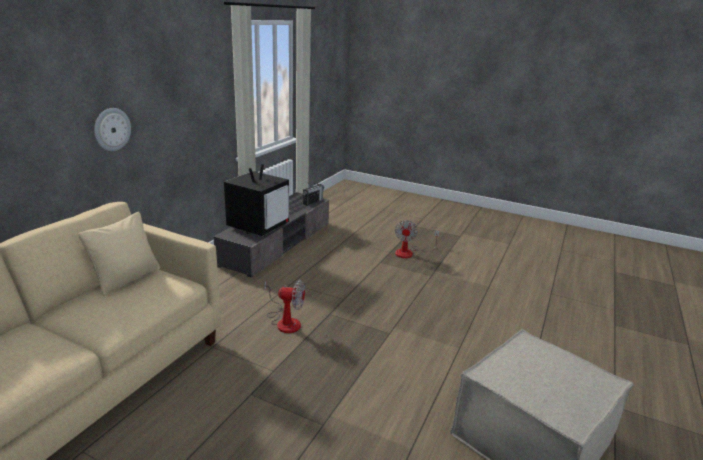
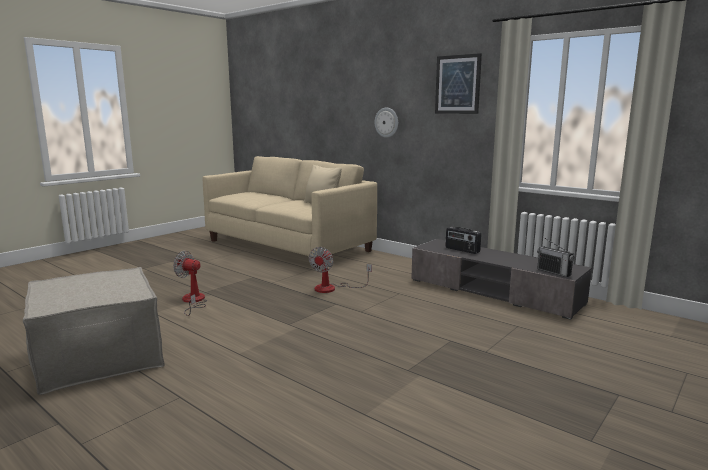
camera: 105 degrees right, 10 degrees down
(188, 68) = (458, 84): none -> picture
(258, 226) = (462, 250): television -> radio
(409, 252) = (486, 366): fan -> fan (193, 301)

